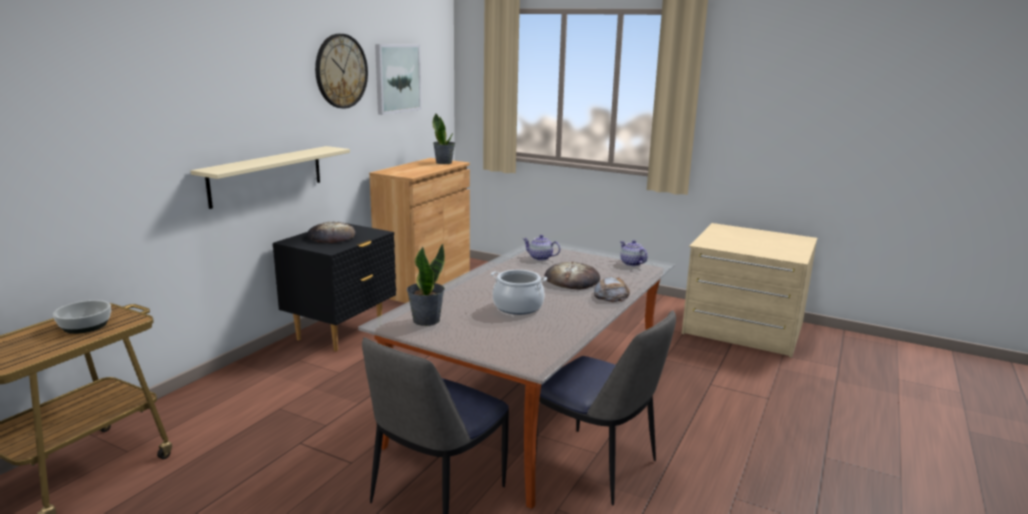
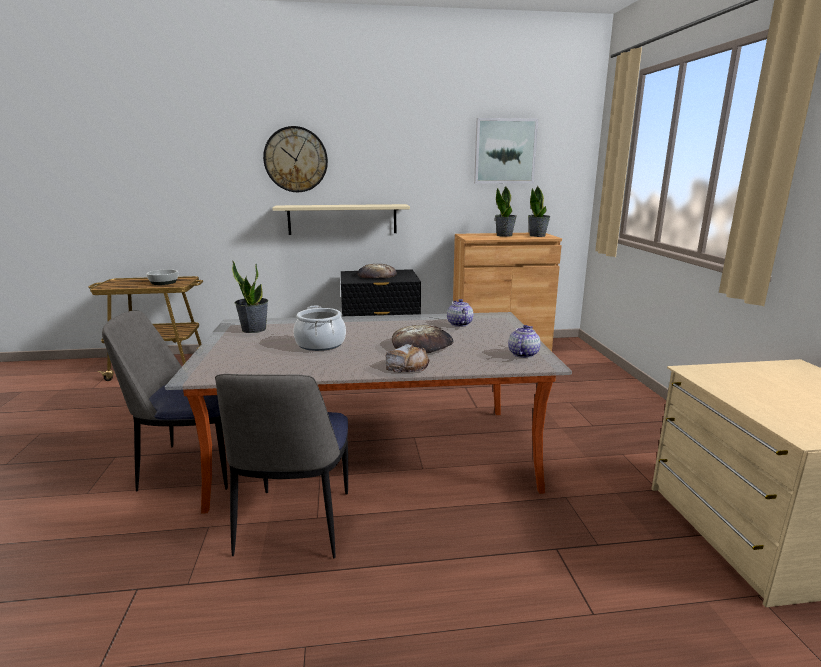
camera: 55 degrees right, 0 degrees up
(341, 71) = (430, 141): wall clock -> wall clock (296, 159)
(419, 167) = (504, 235): none -> potted plant

